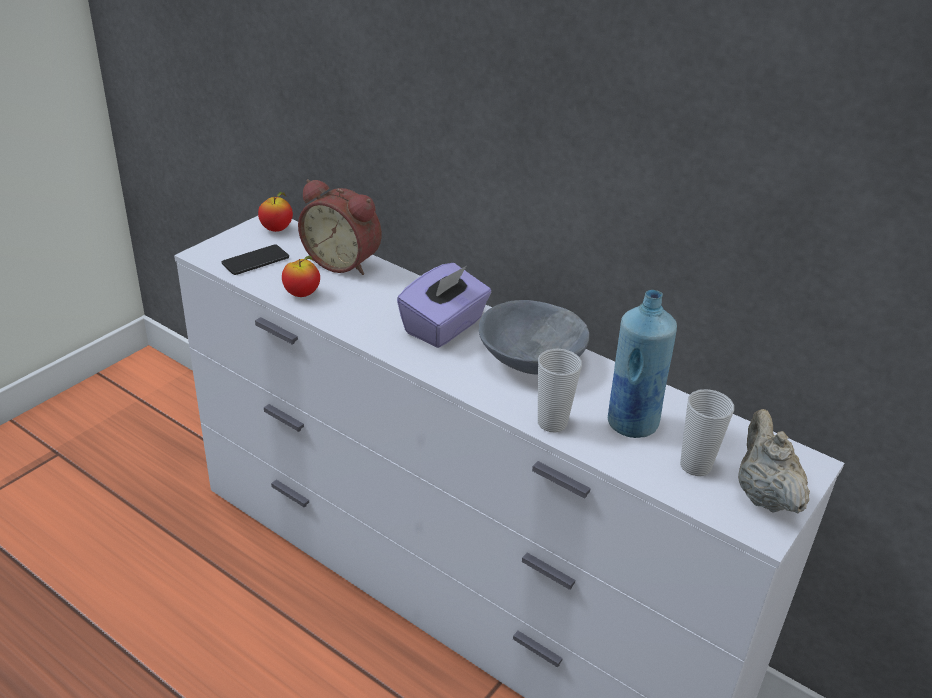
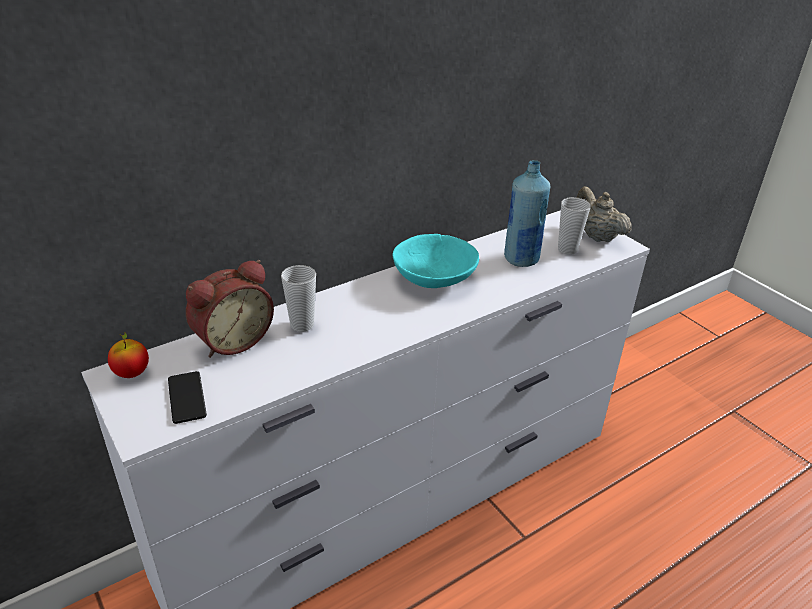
camera: 70 degrees left, 0 degrees up
(302, 294) = (273, 376): apple -> none
(444, 327) = (372, 307): purple tissue box -> none
(529, 359) = (434, 279): grey bowl -> turquoise bowl
(552, 423) = (511, 288): cup -> cup (302, 325)
(763, 495) = (597, 236): beige teapot -> beige teapot turned 45 degrees clockwise

